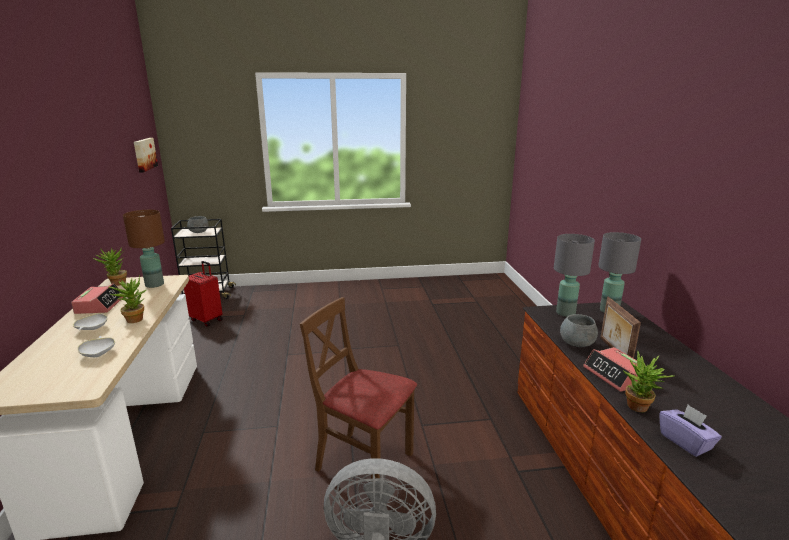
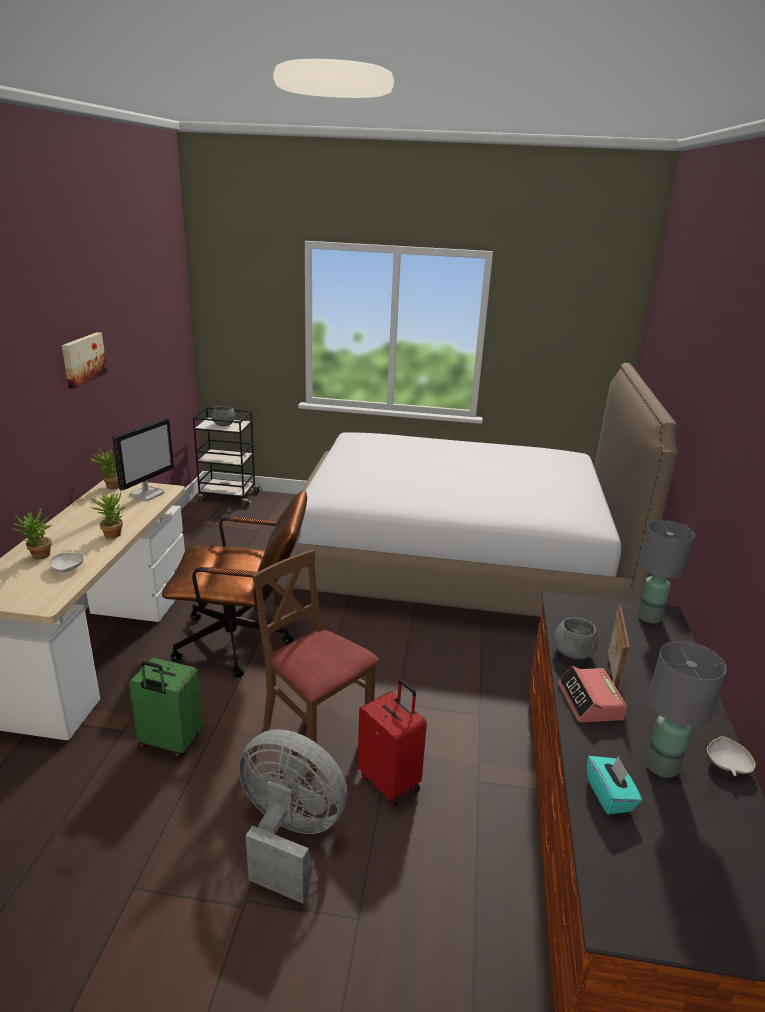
camera: 15 degrees right, 5 degrees up
(92, 329) = (72, 538): white bowl -> white bowl (727, 765)
(100, 305) = (88, 511): alarm clock -> none
(144, 154) = (169, 334): picture -> picture (82, 359)
(154, 284) = (147, 494): brown table lamp -> monitor
(207, 320) = (216, 529): red suitcase -> red suitcase (390, 782)
(230, 506) = (169, 742): none -> green suitcase
(267, 403) = (243, 642): none -> brown office chair
(413, 313) = (453, 562): none -> bed
(565, 313) = (589, 609): grey table lamp -> grey table lamp (660, 765)
(639, 409) = (586, 747): potted plant -> potted plant (39, 557)
(685, 442) = (609, 796): purple tissue box -> turquoise tissue box

